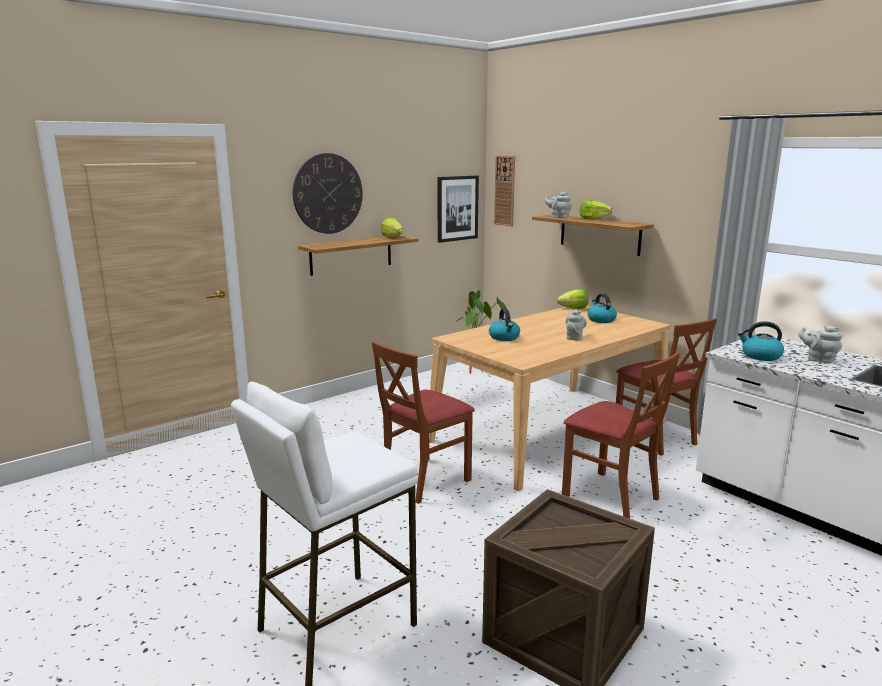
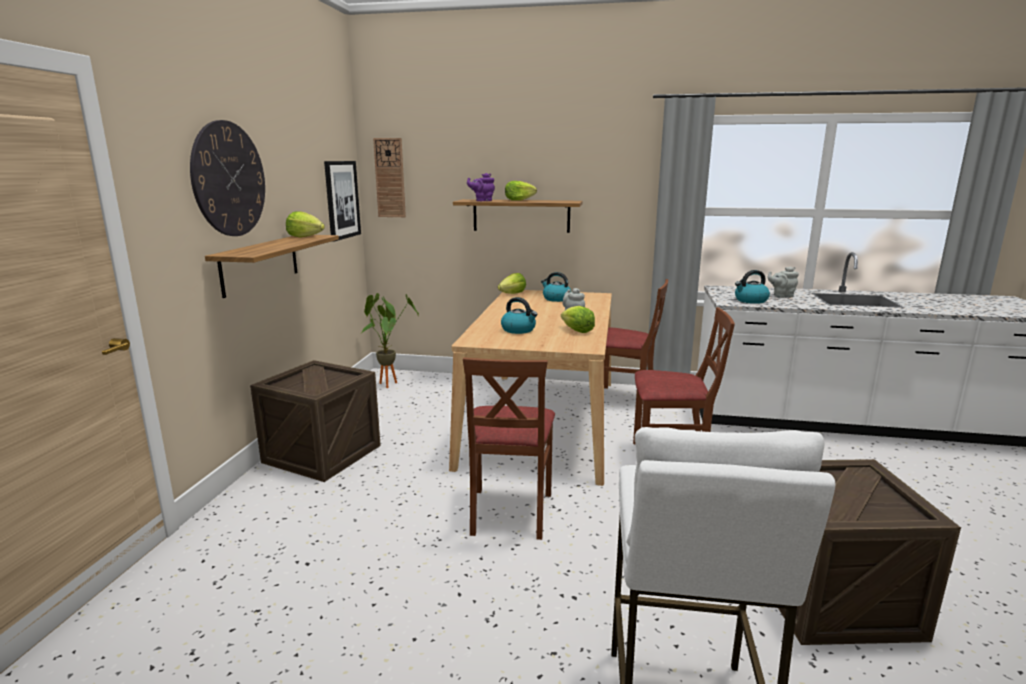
camera: 40 degrees left, 0 degrees up
(368, 404) = (322, 454): none -> crate
(548, 348) = (577, 331): none -> lettuce
(558, 217) = (482, 200): grey teapot -> purple teapot

